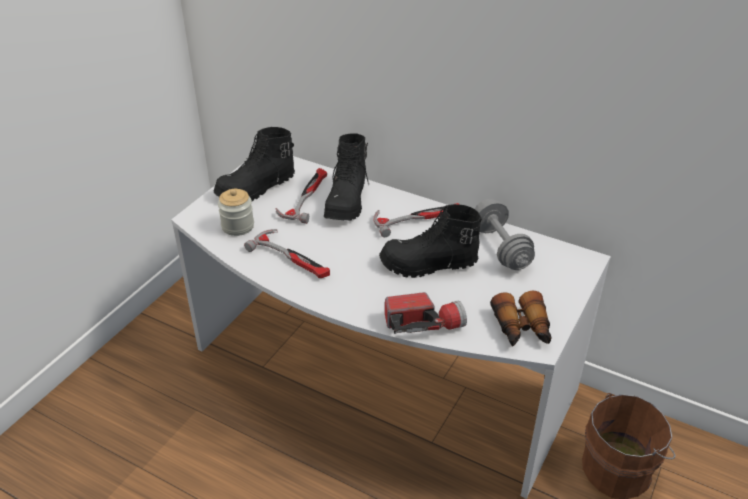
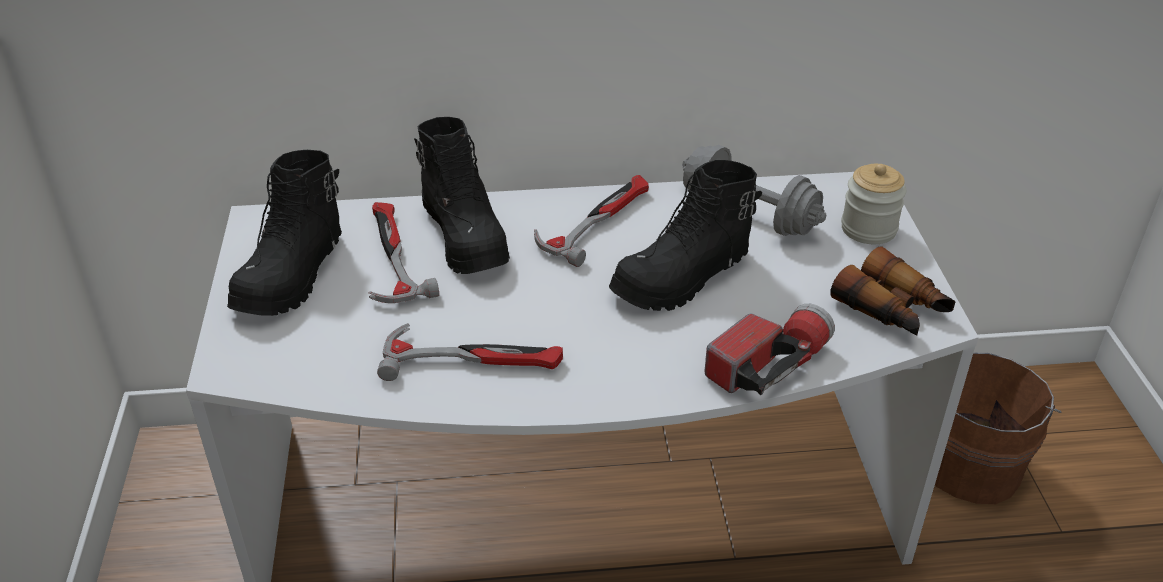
camera: 35 degrees left, 0 degrees up
(238, 226) = (325, 349): jar -> jar (868, 229)

